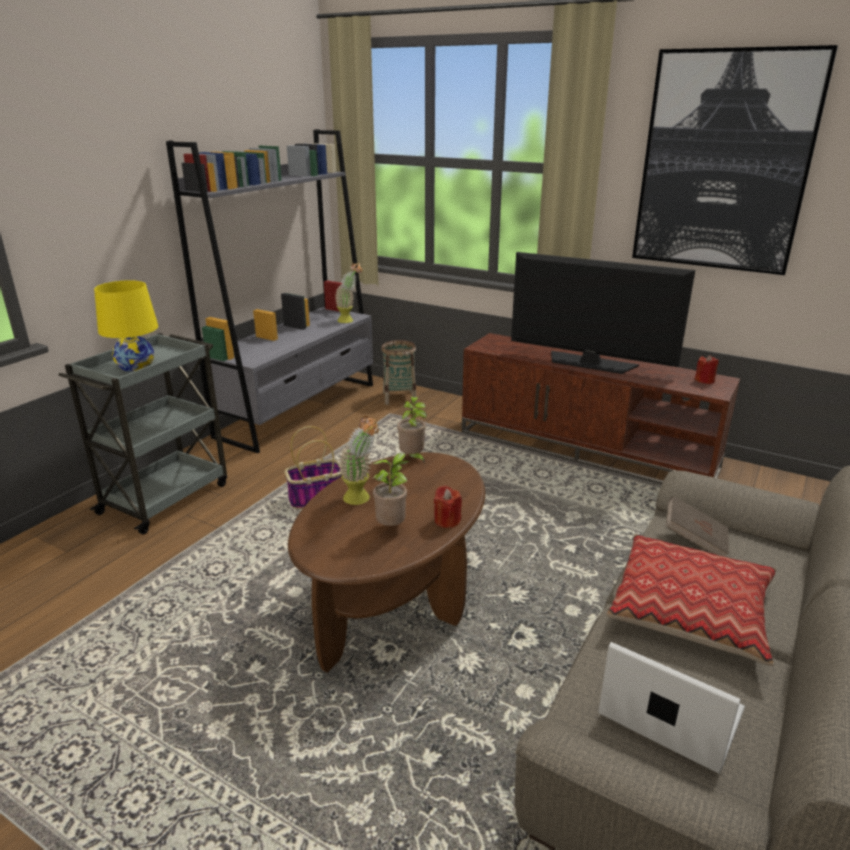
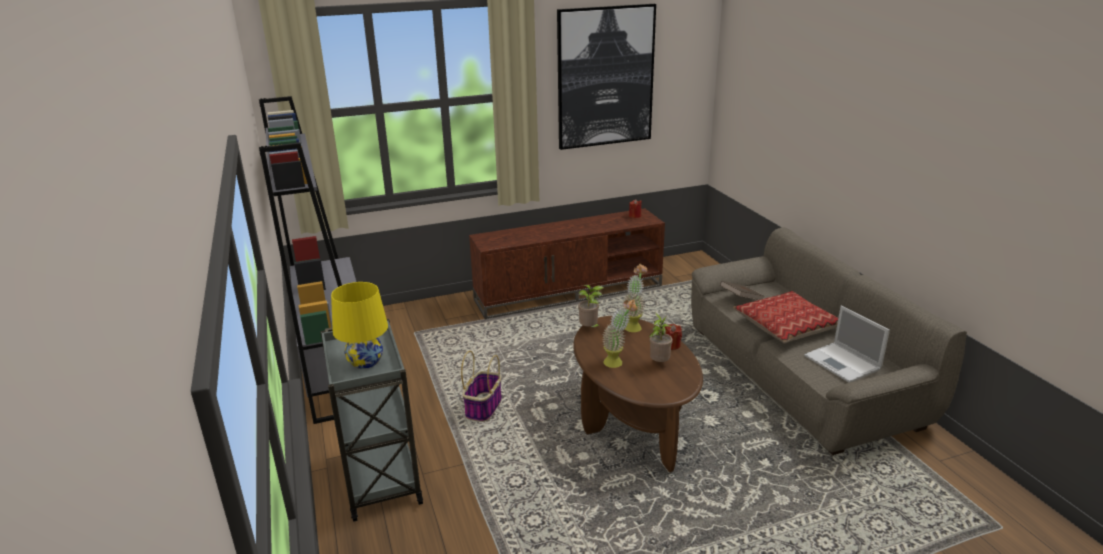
camera: 50 degrees left, 0 degrees up
(349, 320) = (344, 267): potted plant -> potted plant (634, 325)
(399, 397) = (396, 319): basket -> none
(590, 363) = (567, 230): television -> none
(667, 712) = (843, 363): laptop -> laptop turned 105 degrees counterclockwise

